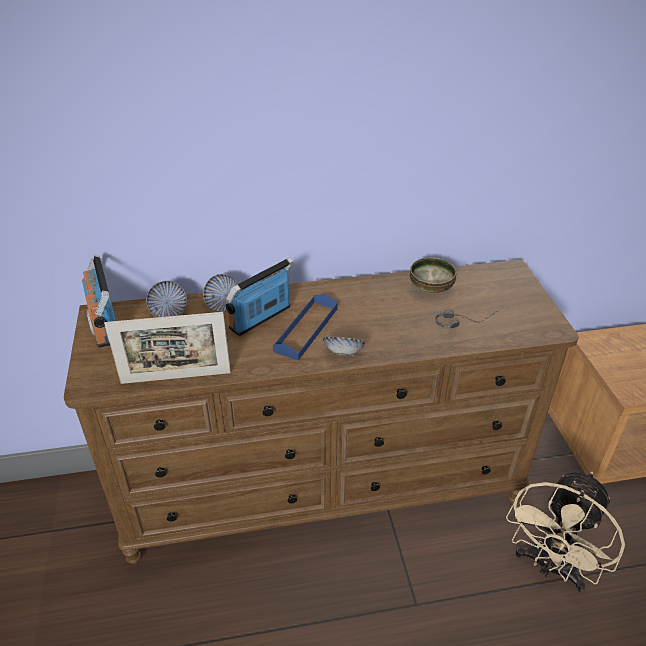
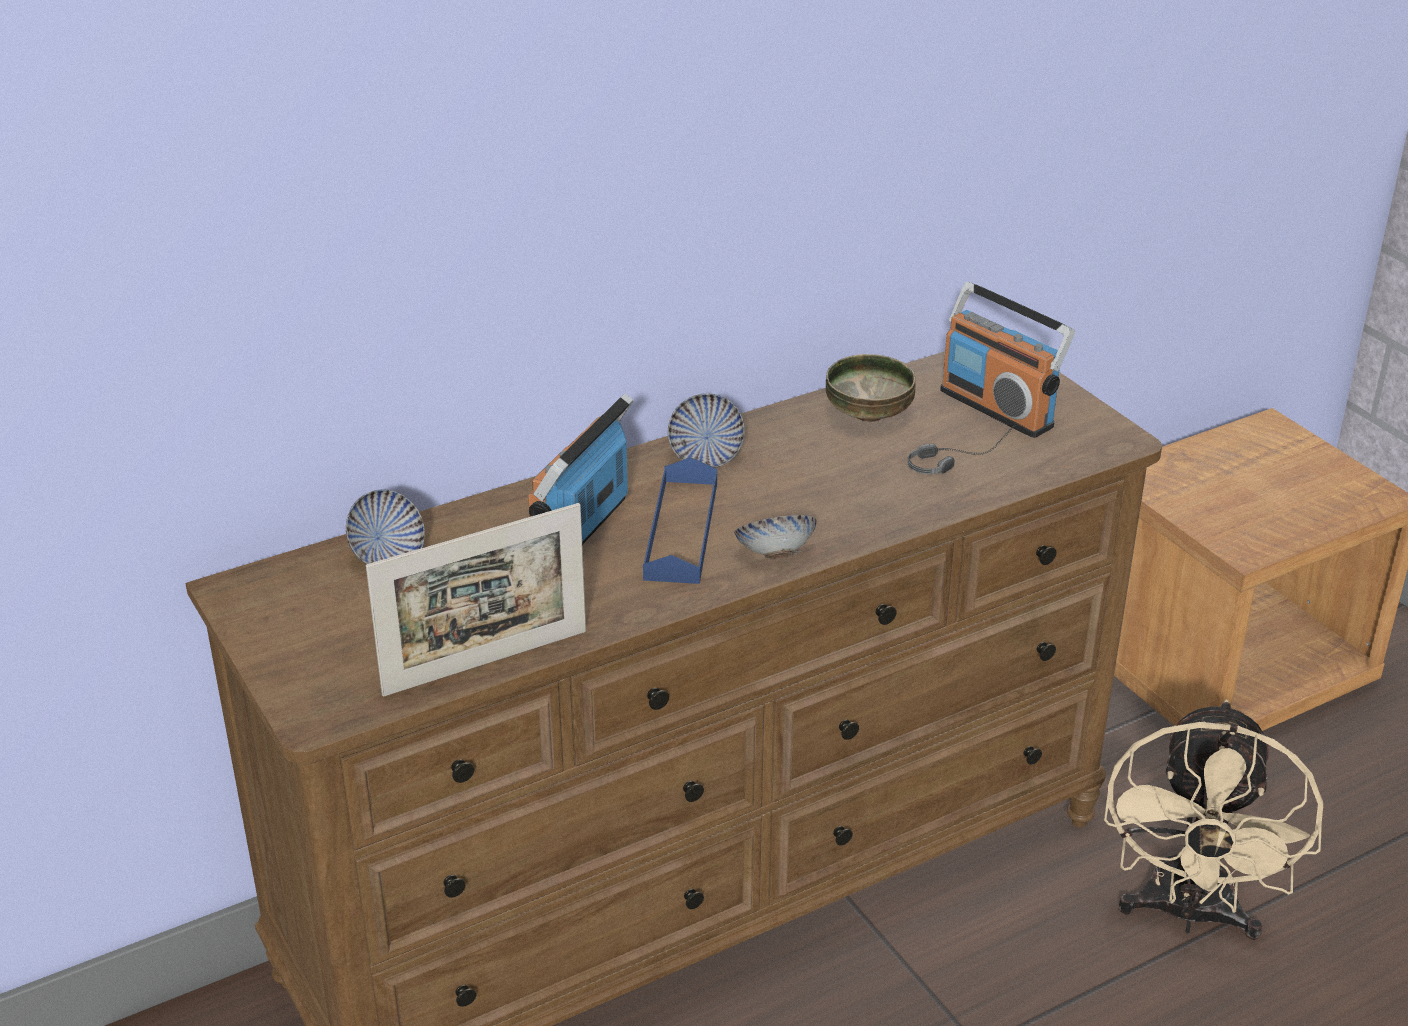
camera: 20 degrees left, 5 degrees down
(104, 325) = (267, 606): radio -> radio (997, 408)
(223, 305) = (489, 521): bowl -> bowl (706, 456)

